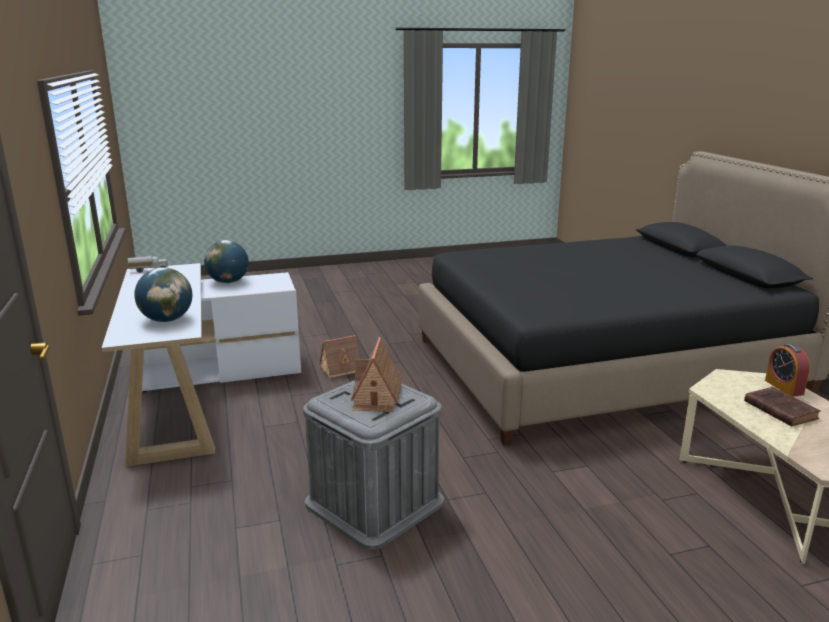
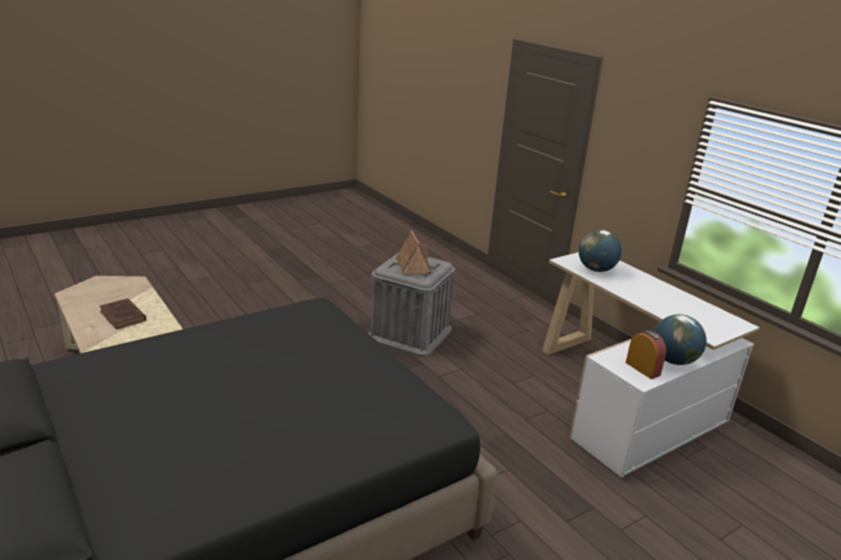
camera: 160 degrees right, 5 degrees up
(149, 270) = (734, 326): toy truck -> none
(343, 369) = (534, 455): toy house -> none
(784, 387) = (95, 338): alarm clock -> alarm clock (642, 369)

